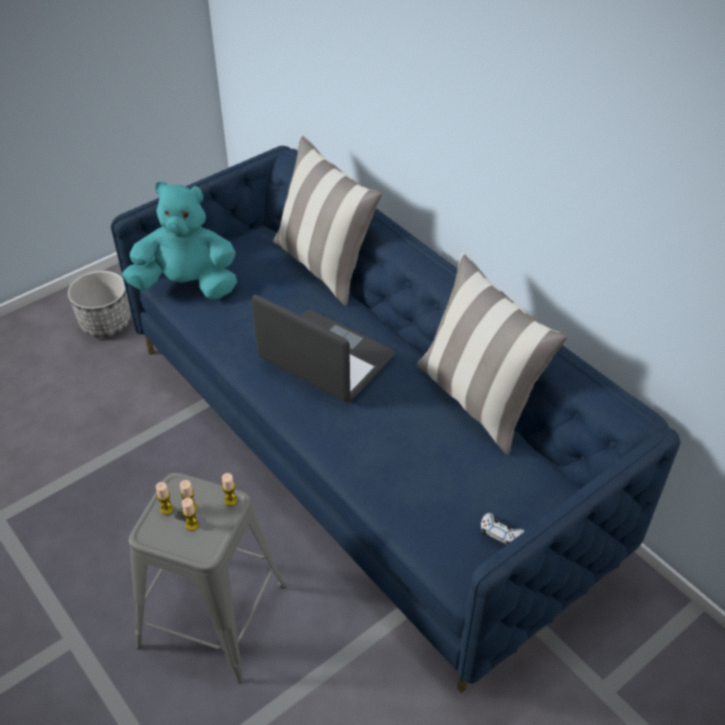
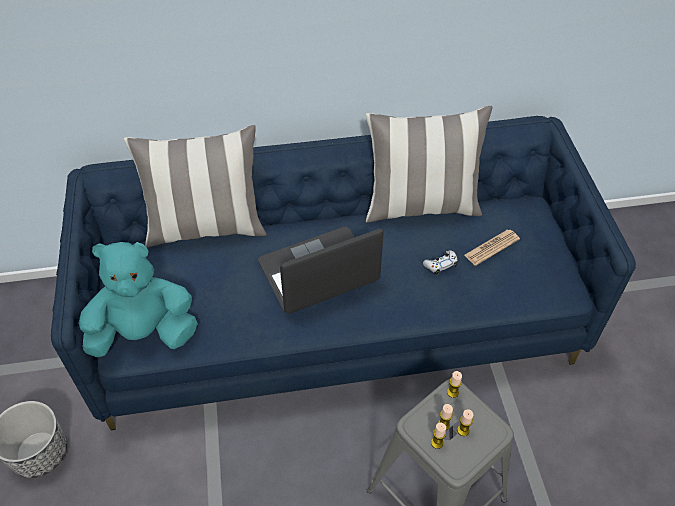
camera: 60 degrees left, 5 degrees up
(187, 285) = (143, 333): turquoise plush toy -> turquoise plush toy turned 45 degrees clockwise
(464, 479) = (491, 247): none -> newspaper
(500, 533) = (546, 252): white game controller -> white game controller (440, 264)

